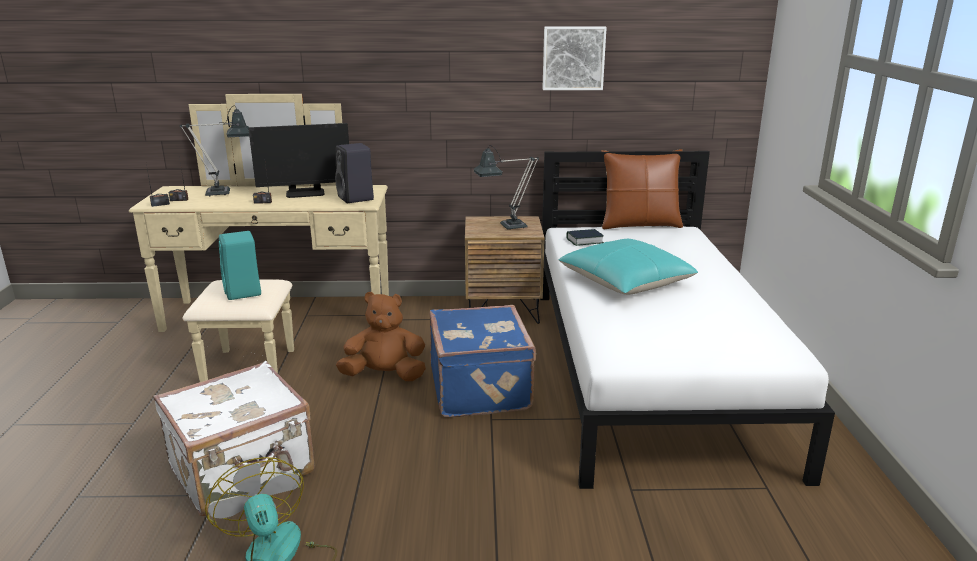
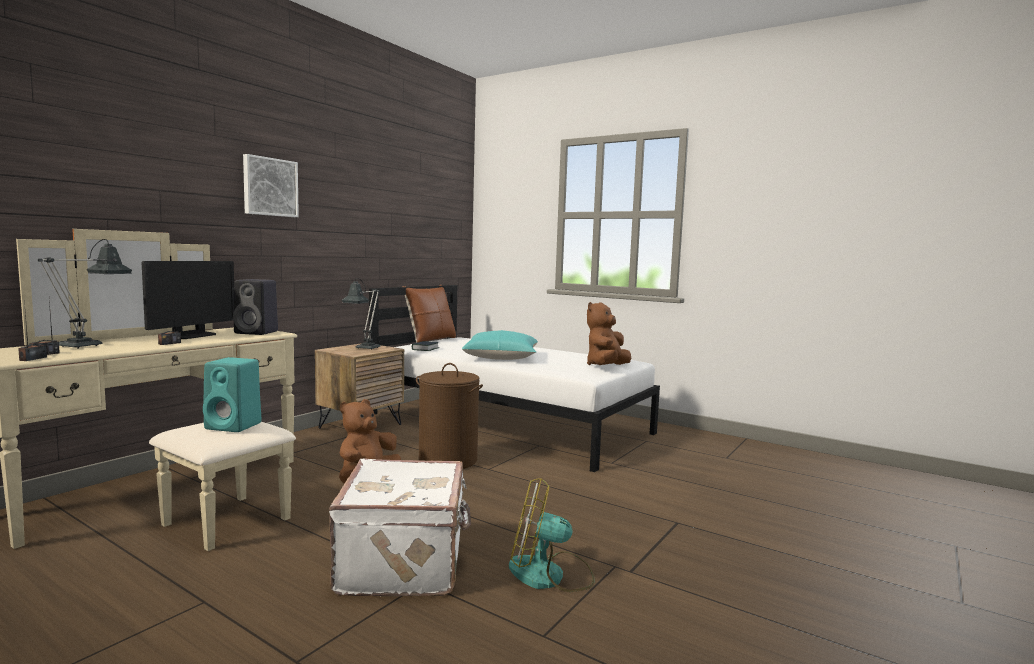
camera: 55 degrees left, 15 degrees down
(482, 388) = (447, 460): blue suitcase -> brown laundry basket
(573, 58) = (379, 217): picture -> picture (269, 187)
(708, 350) = (606, 367): none -> brown plush toy

